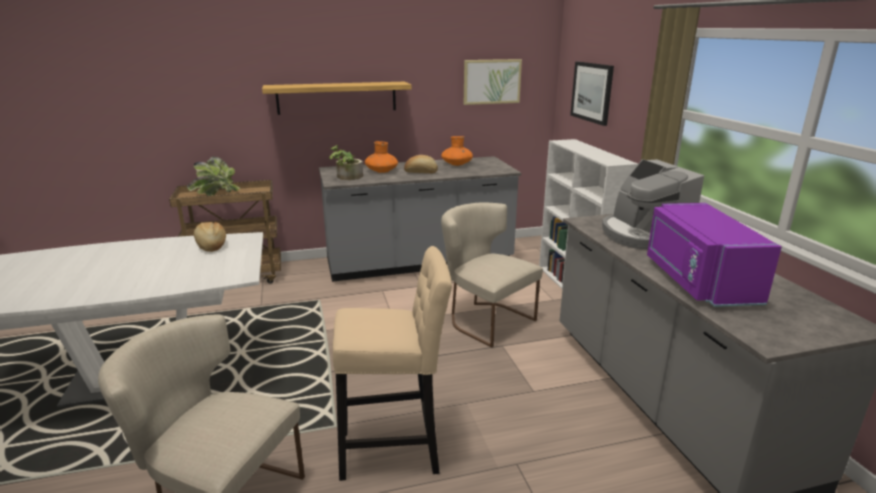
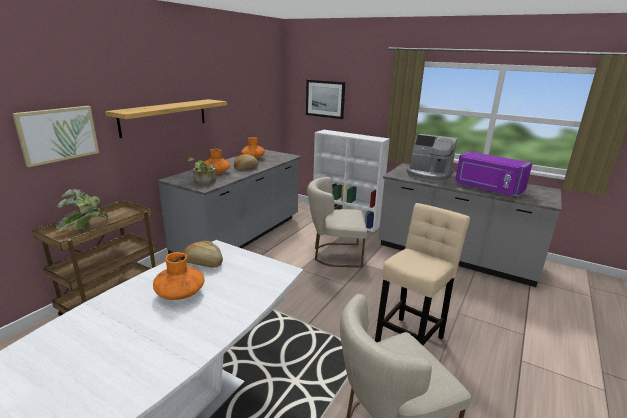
camera: 45 degrees left, 0 degrees up
(149, 260) = (180, 293): none -> orange vase
(492, 81) = (255, 95): picture -> picture (58, 134)

